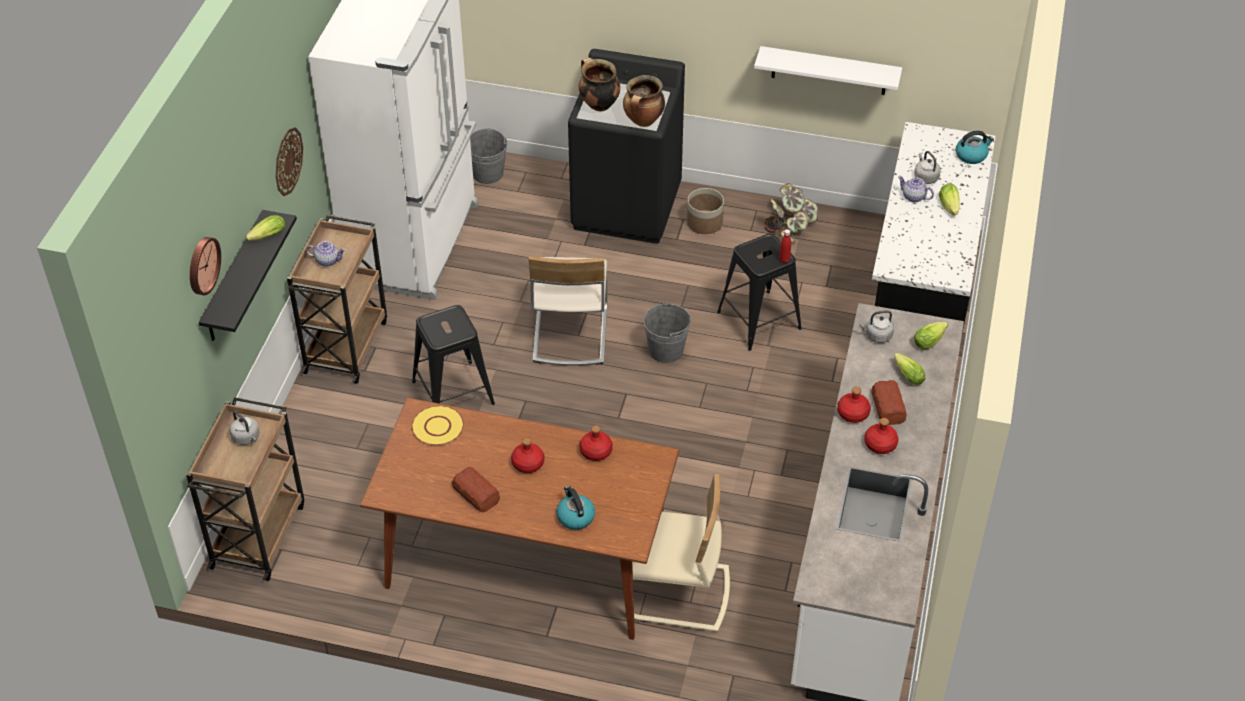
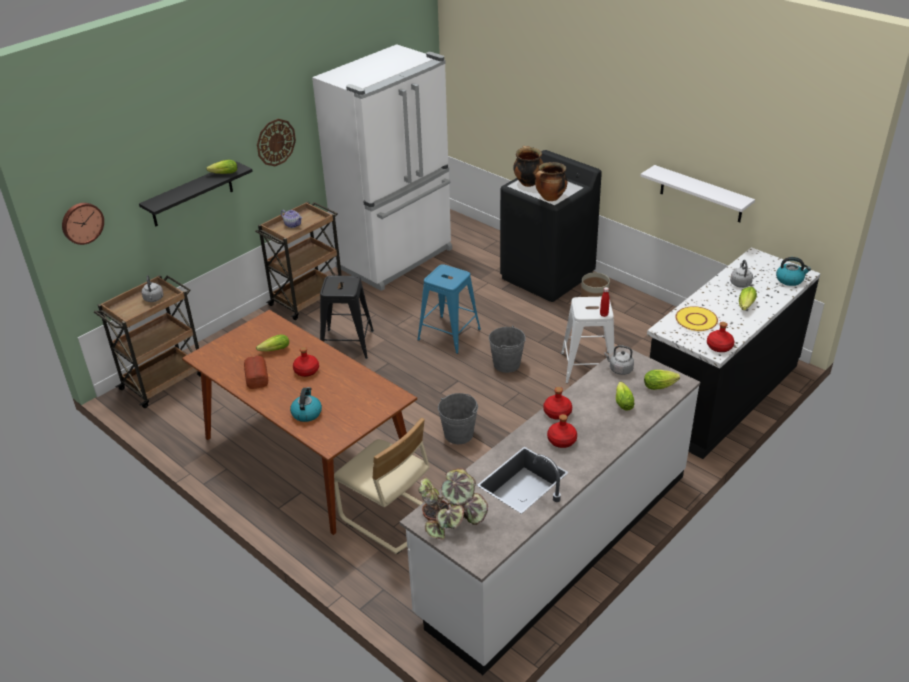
camera: 30 degrees right, 10 degrees down
(202, 265) = (150, 163): wall clock -> wall clock (82, 222)
(437, 426) = (271, 331): yellow plate -> yellow plate (696, 319)
(464, 452) = (273, 350): none -> lettuce
(488, 173) = (472, 235): grey bucket -> grey bucket (458, 434)
(569, 334) = (449, 334): beige chair -> blue stool
(596, 451) = (358, 379): red bottle -> red bottle (719, 346)
(759, 321) = (587, 367): black stool -> white stool
(789, 226) = (654, 318): potted plant -> potted plant (451, 519)
(887, 407) = (588, 418): bread -> none
(913, 197) = (720, 292): teapot -> none

